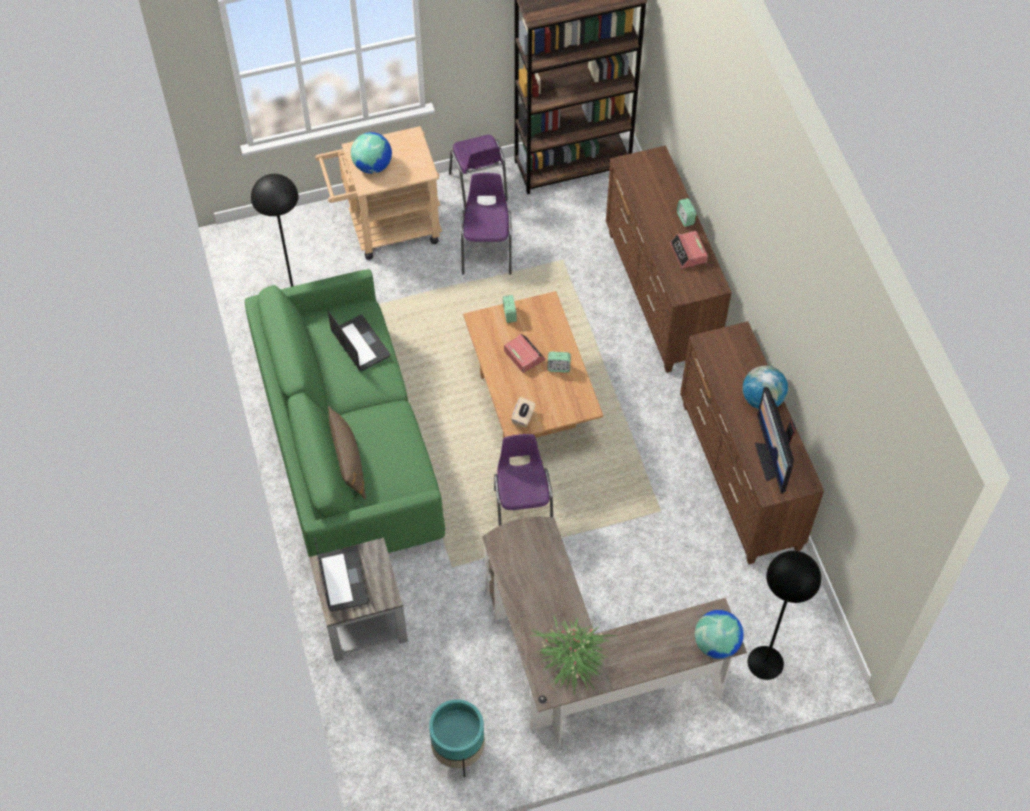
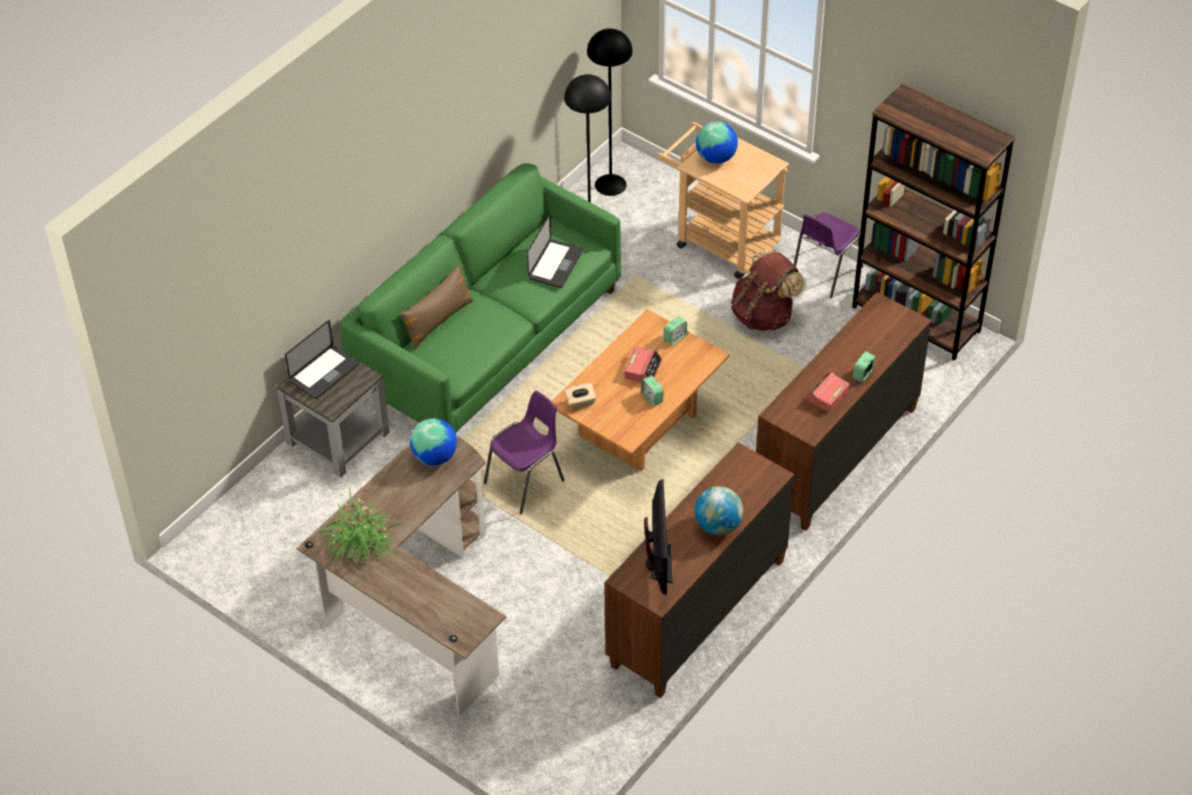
camera: 55 degrees right, 10 degrees down
(458, 750) = (269, 564): turquoise planter -> none
(487, 251) = (764, 315): purple chair -> brown backpack
(716, 643) = (455, 632): globe -> globe (435, 457)
(765, 663) = (521, 731): black floor lamp -> black floor lamp (610, 185)
(771, 460) = (659, 564): monitor -> monitor turned 135 degrees clockwise

